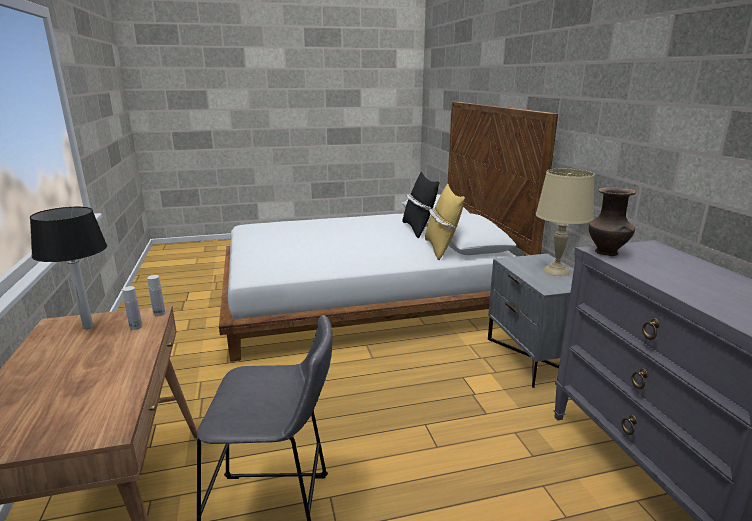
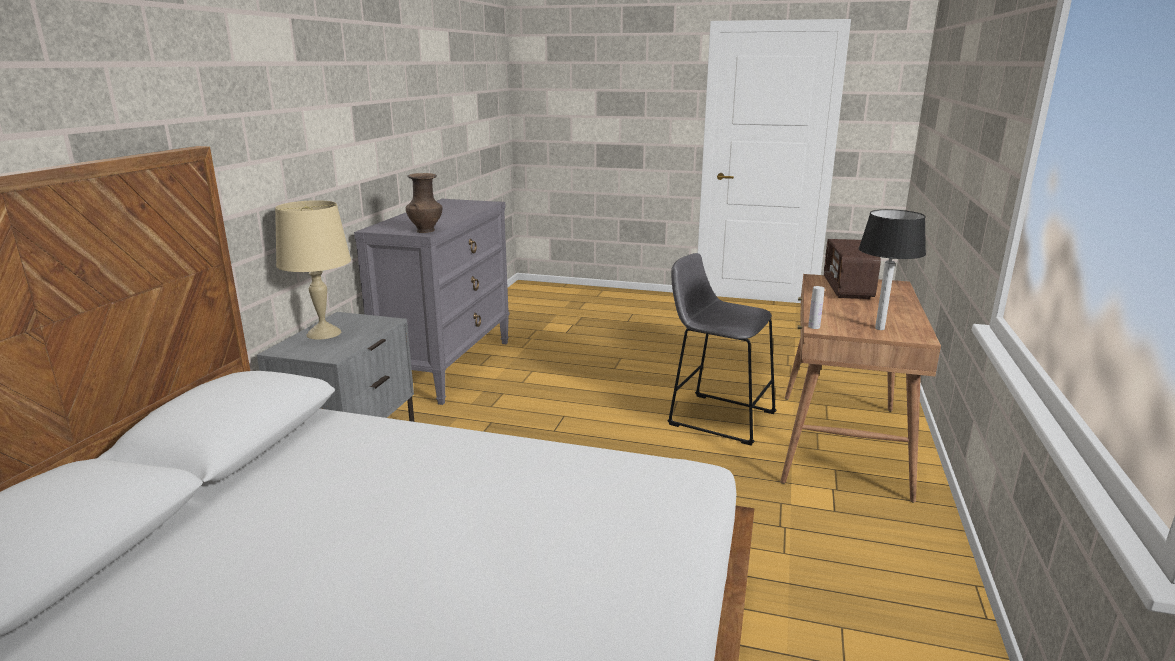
camera: 150 degrees left, 0 degrees up
(72, 405) = (847, 288): none -> radio
(136, 327) = (831, 320): white bottle -> none
(418, 229) = (191, 525): black pillow -> none
(441, 249) = (302, 441): yellow pillow -> none

